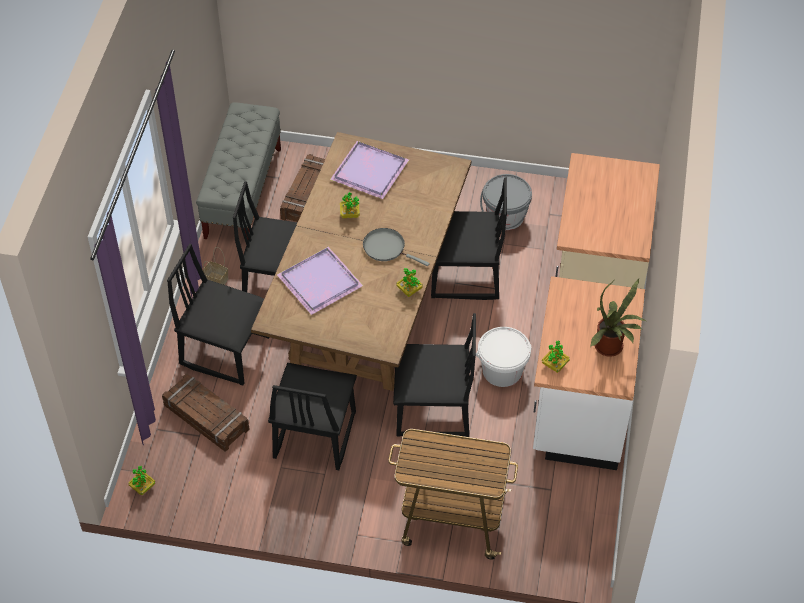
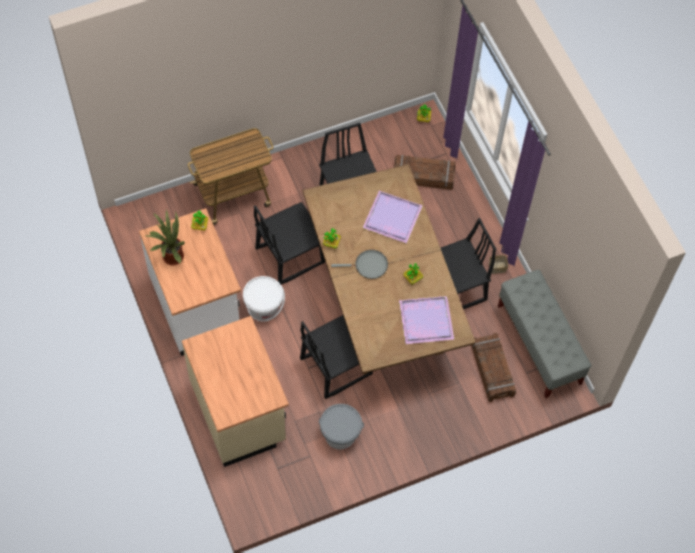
camera: 145 degrees right, 10 degrees up
(225, 350) = (449, 223): black chair -> none

